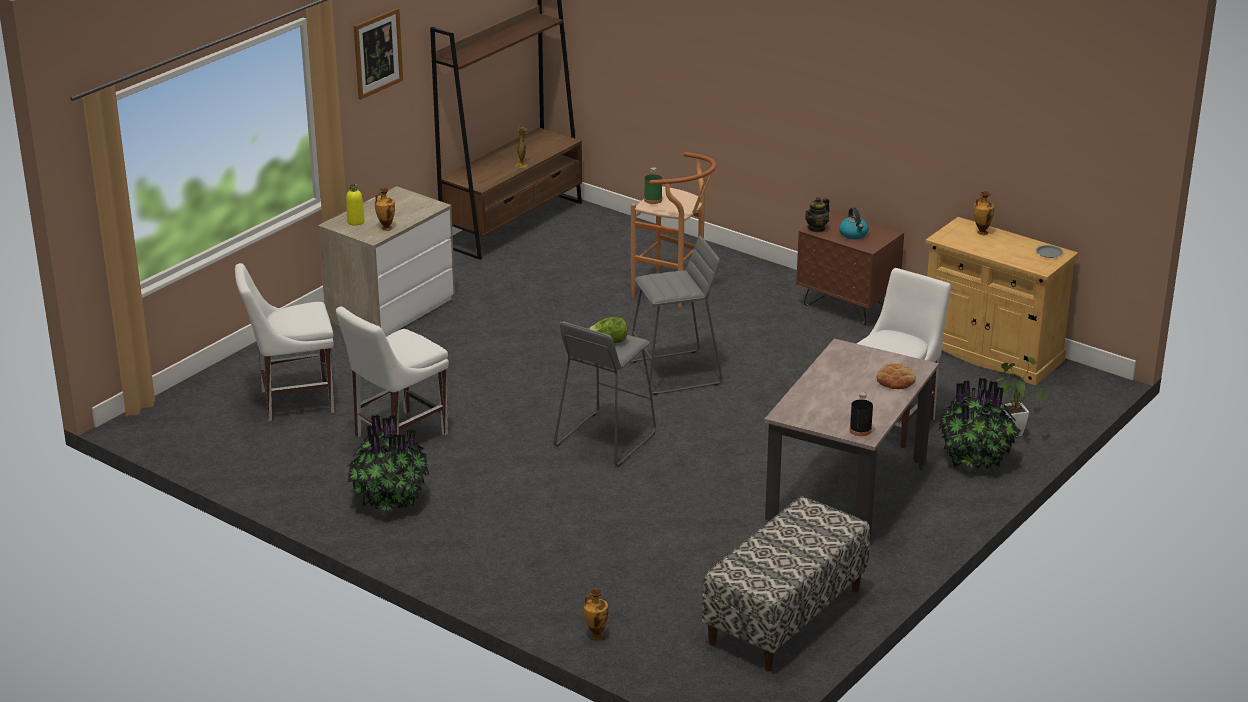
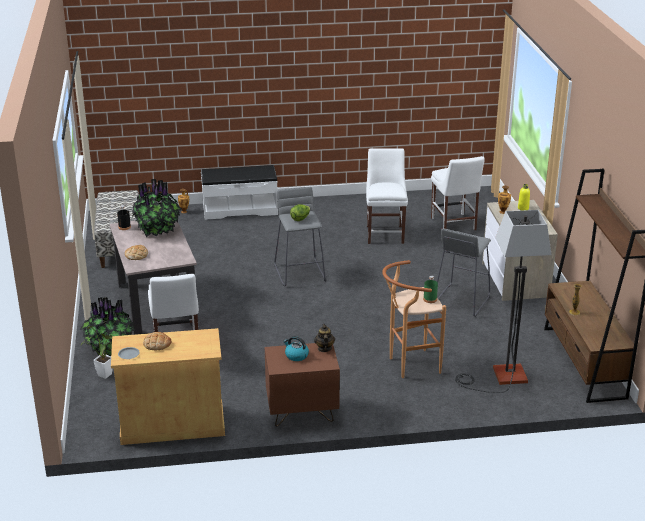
camera: 135 degrees right, 0 degrees up
(292, 401) = (454, 225): white chair -> white chair turned 135 degrees clockwise
(377, 53) = (588, 150): picture -> none
(389, 500) = (338, 213): potted plant -> potted plant (158, 231)
(507, 588) = (240, 209): none -> white bench
(611, 248) = (500, 377): none -> floor lamp
(676, 373) = (324, 319): grey stool -> grey stool (460, 301)
(981, 232) = (190, 350): vase -> none
(1007, 251) = (157, 344): none -> bread

